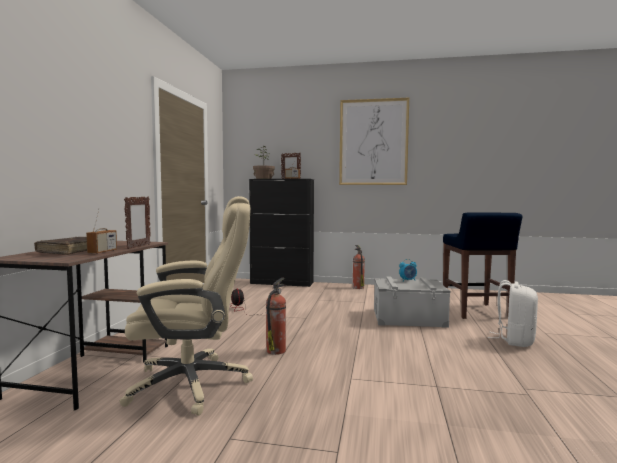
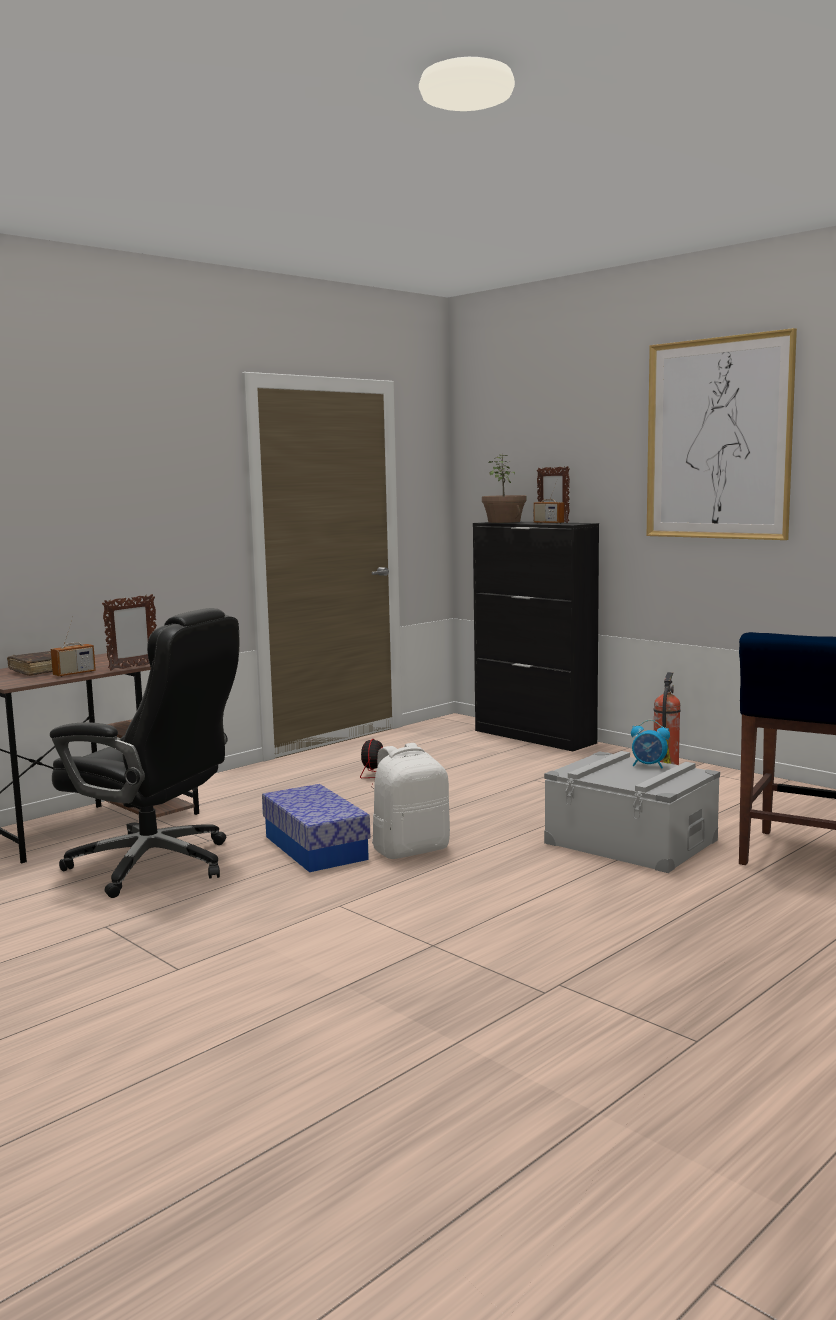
camera: 35 degrees right, 5 degrees up
(192, 384) = (155, 865): beige office chair -> black office chair
(276, 350) = (315, 848): fire extinguisher -> storage box
(514, 340) = (743, 921): white backpack -> white backpack (411, 850)

